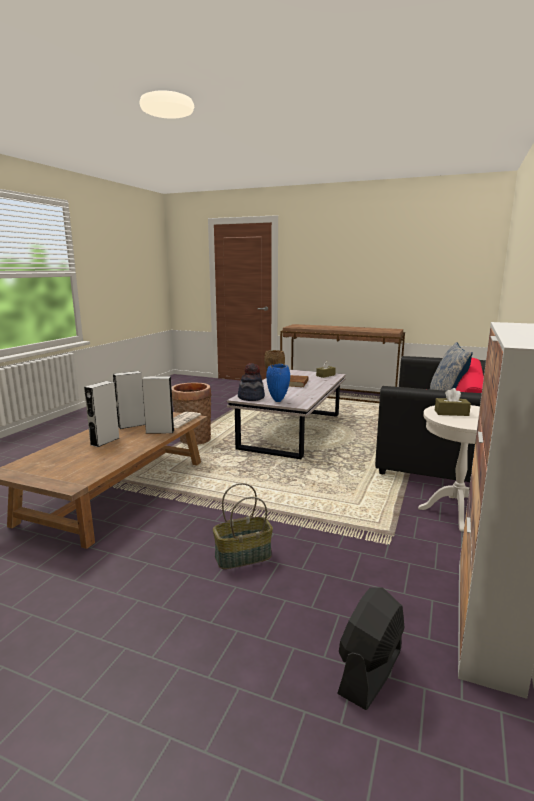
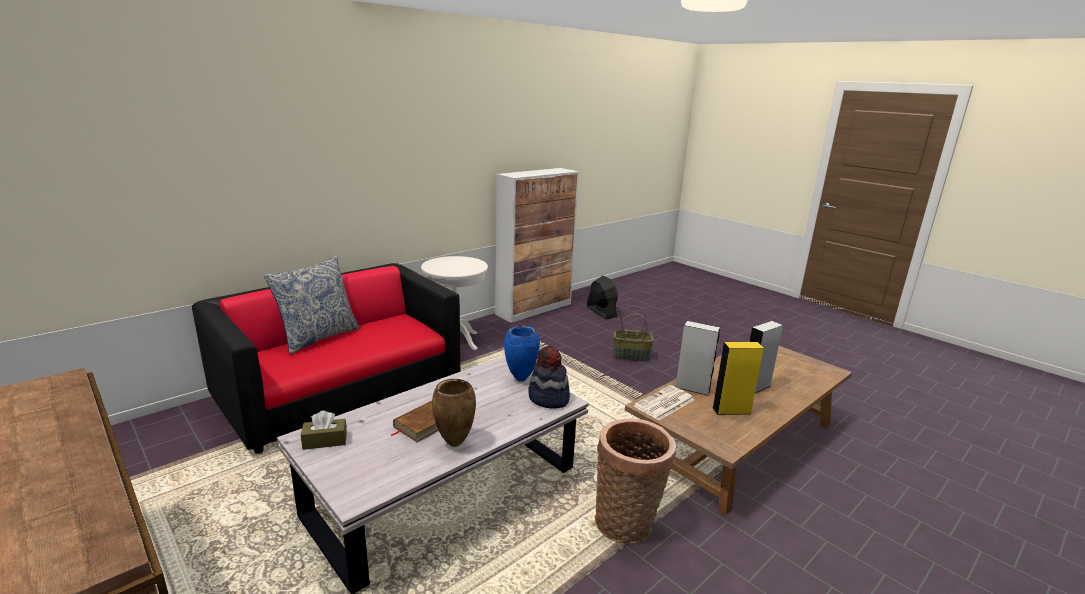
camera: 155 degrees left, 5 degrees up
(131, 425) = (731, 410): grey speaker -> yellow speaker
(370, 671) = (601, 312): black fan -> black fan turned 90 degrees counterclockwise
(451, 413) = (460, 268): brown tissue box -> none

